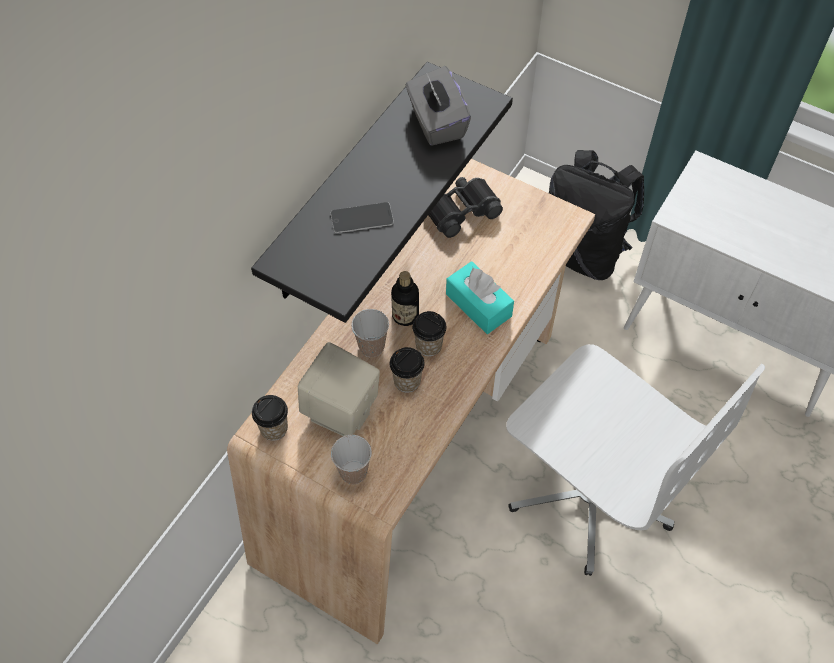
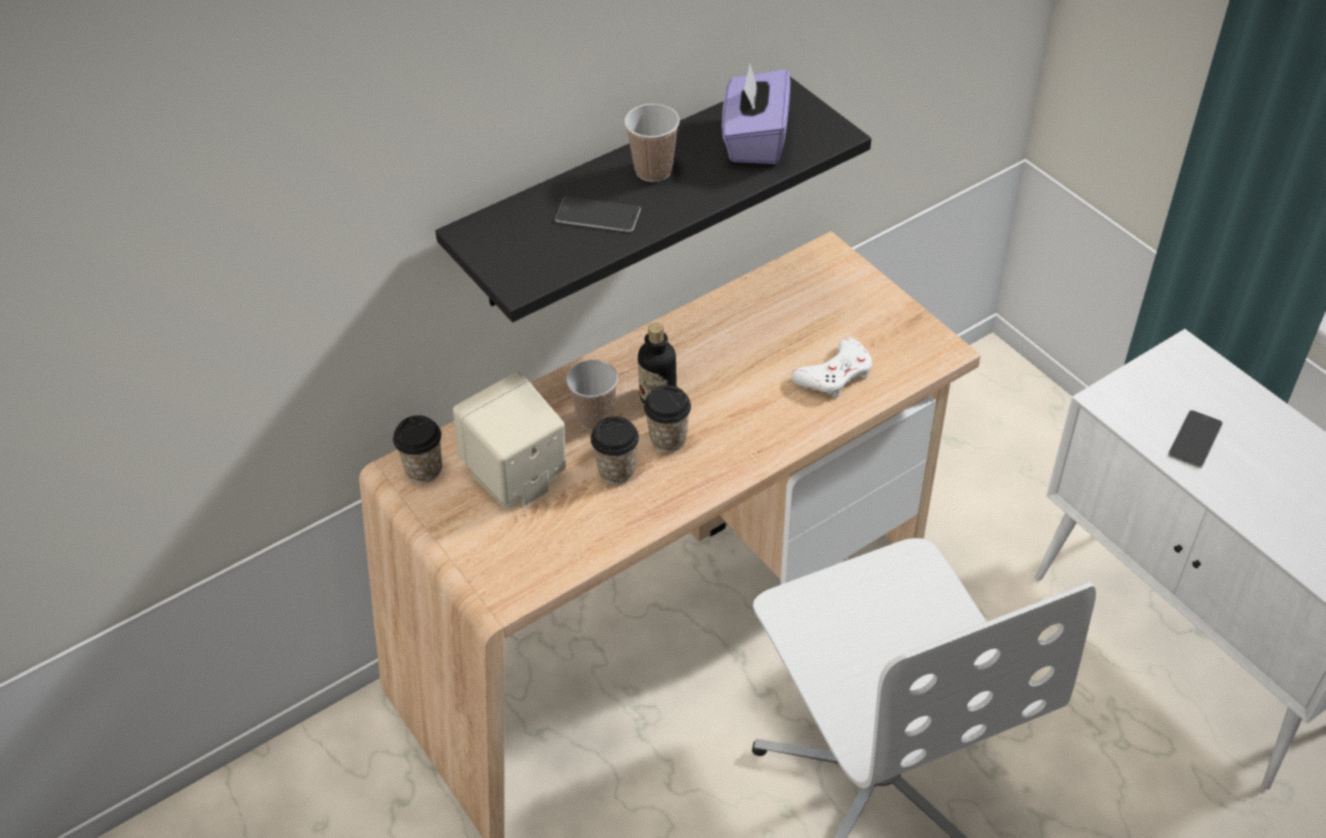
camera: 25 degrees right, 10 degrees down
(353, 472) = (490, 550): cup -> cup (653, 171)
(436, 123) = (755, 140): grey tissue box -> purple tissue box
(461, 210) = (799, 299): black binoculars -> none
(478, 305) = (759, 413): turquoise tissue box -> none
(512, 259) = (835, 374): none -> white game controller
(583, 253) = (1023, 463): black backpack -> none
(737, 227) = (1195, 439): none -> phone

